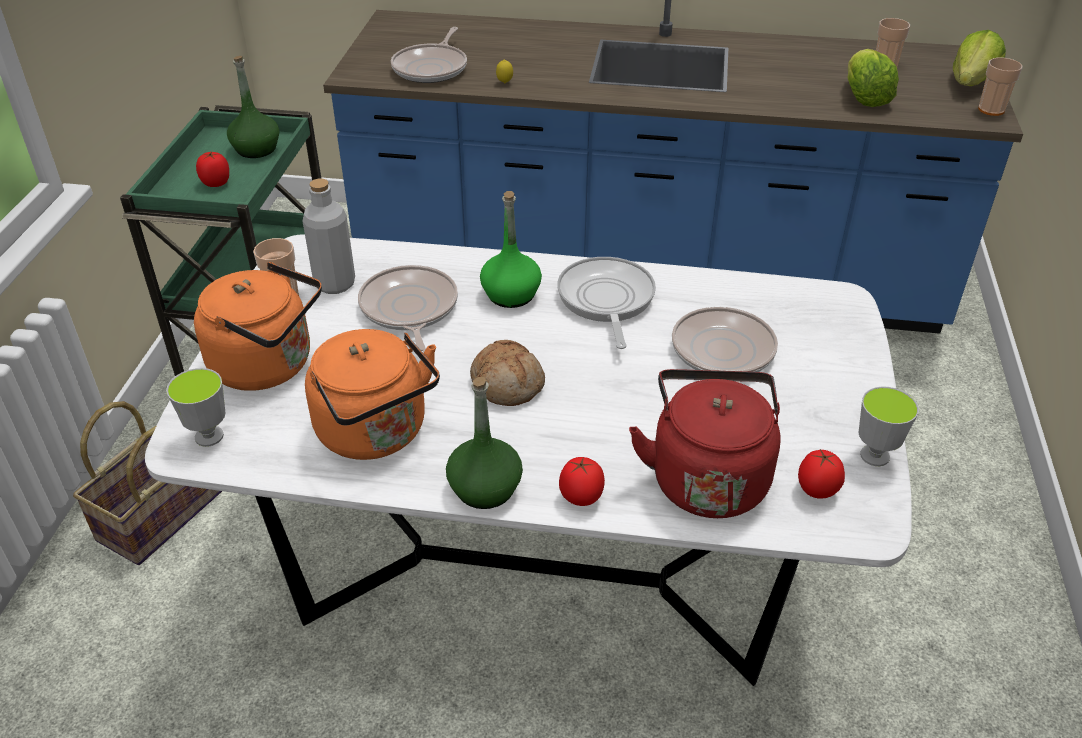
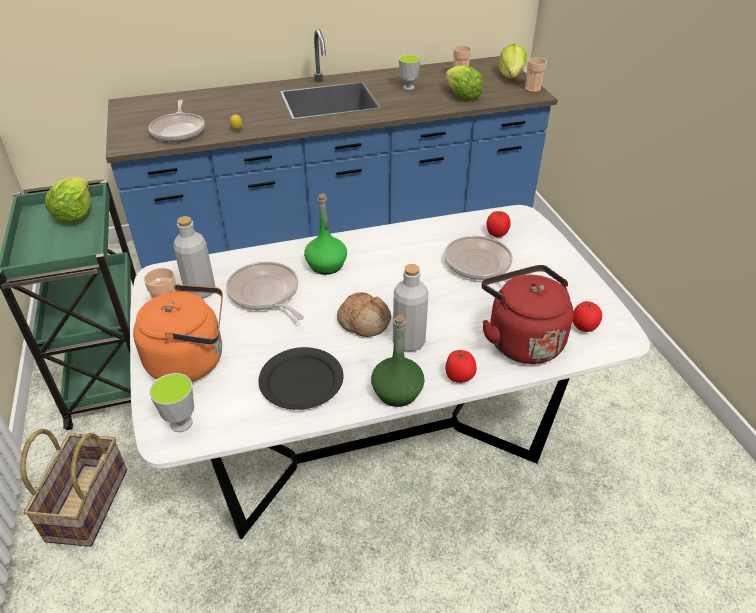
camera: 25 degrees left, 0 degrees up
(216, 183) = (61, 245): tomato -> tomato (496, 234)
(256, 149) = (75, 214): green bottle -> lettuce
(377, 434) = (301, 381): orange kettle -> black plate
(547, 428) = (408, 342): none -> grey bottle
(606, 300) = (388, 252): frying pan -> none
(874, 456) = (599, 298): cup -> cup (408, 87)

